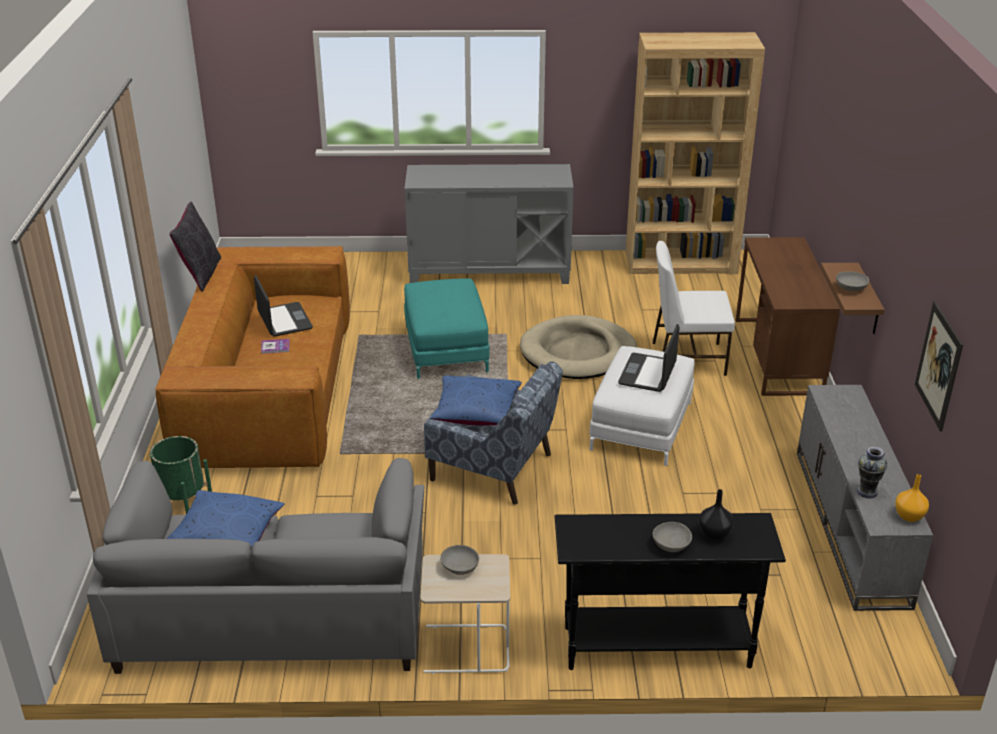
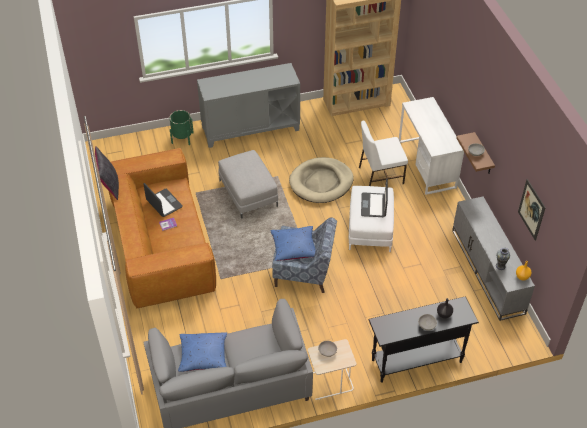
camera: 15 degrees left, 15 degrees up
(183, 500) = (151, 326): green planter -> green planter (182, 138)
(445, 348) = (247, 193): turquoise ottoman -> grey ottoman
(777, 356) = (426, 164): brown desk -> white desk

